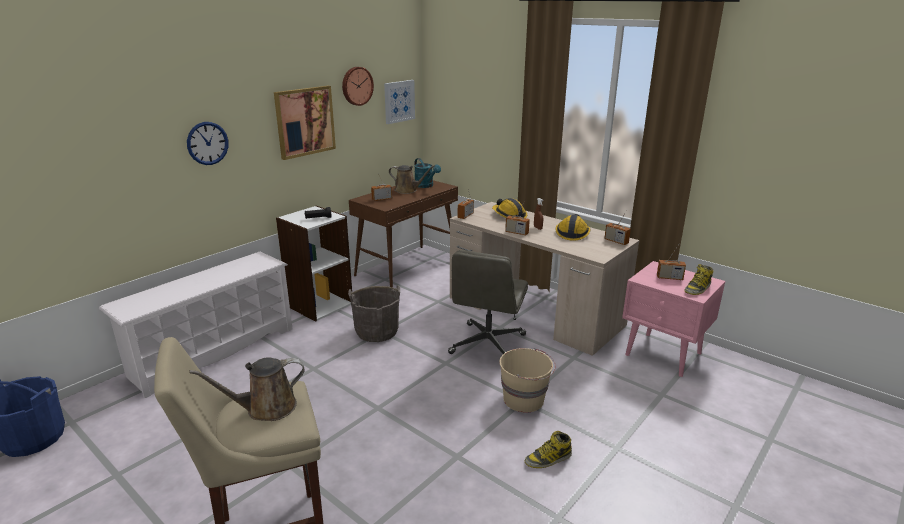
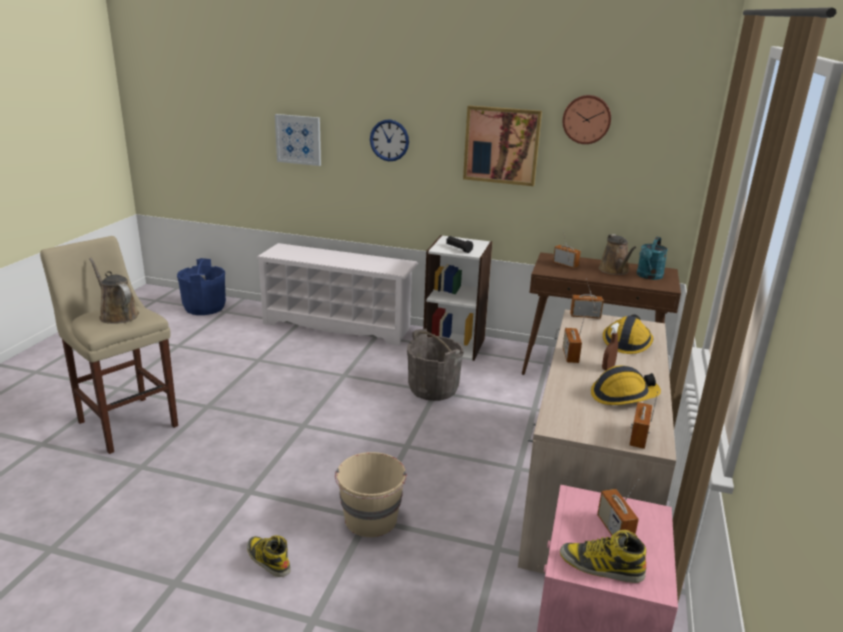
camera: 65 degrees right, 0 degrees up
(399, 101) = (659, 154): picture -> picture (298, 139)
(487, 344) = (468, 467): grey office chair -> none

